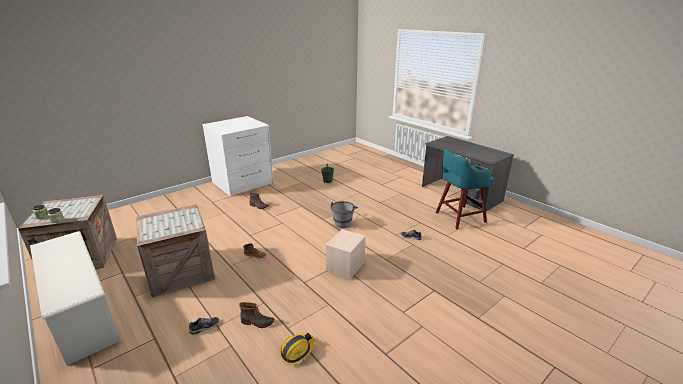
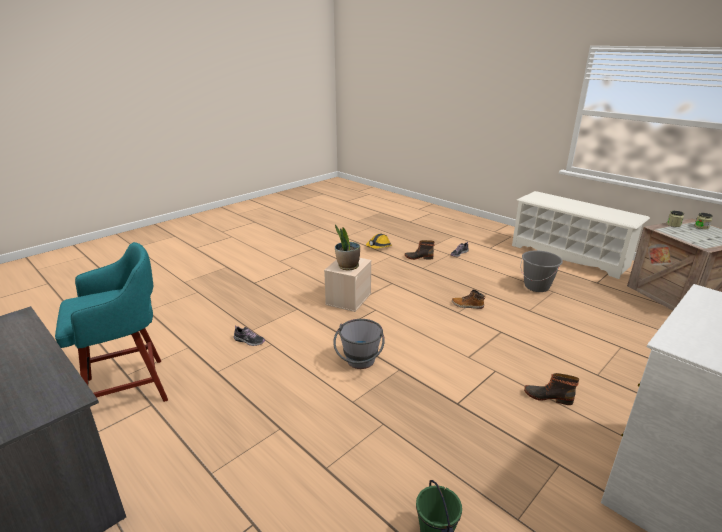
camera: 175 degrees right, 0 degrees up
(180, 270) = (536, 286): crate -> grey bucket
(346, 237) = (347, 266): none -> potted plant

